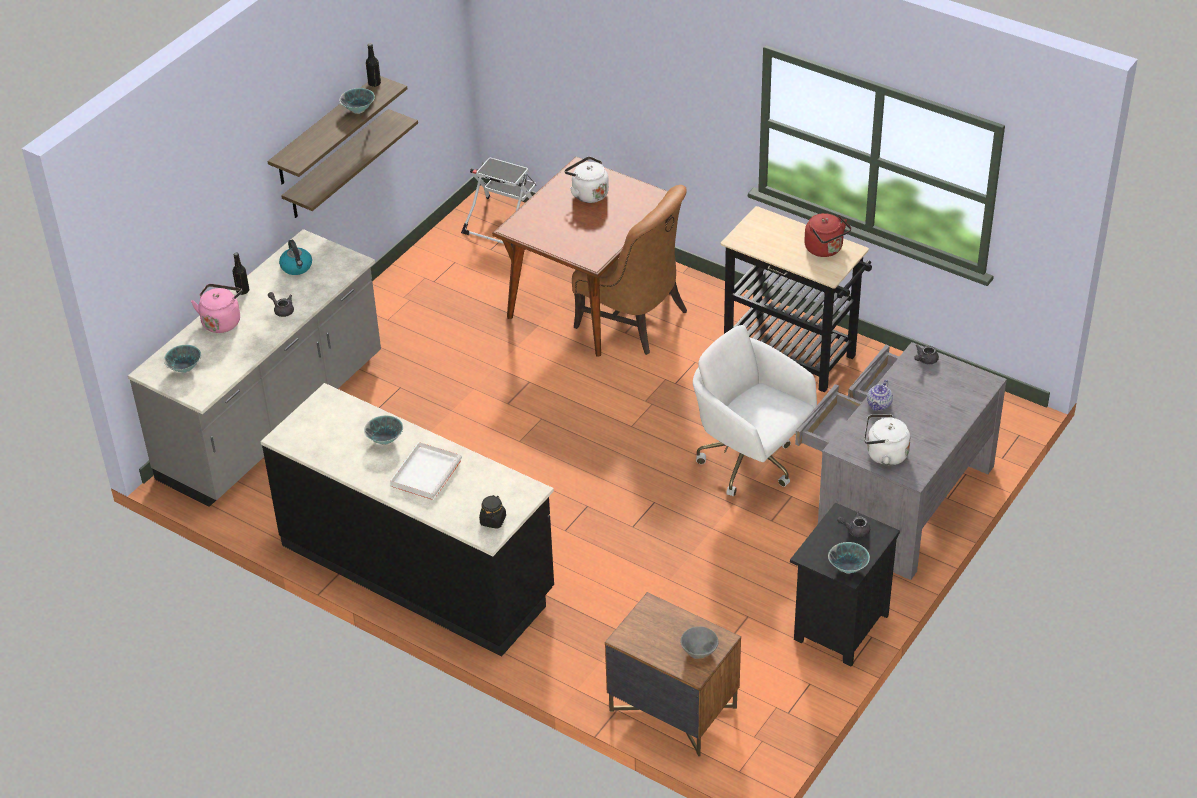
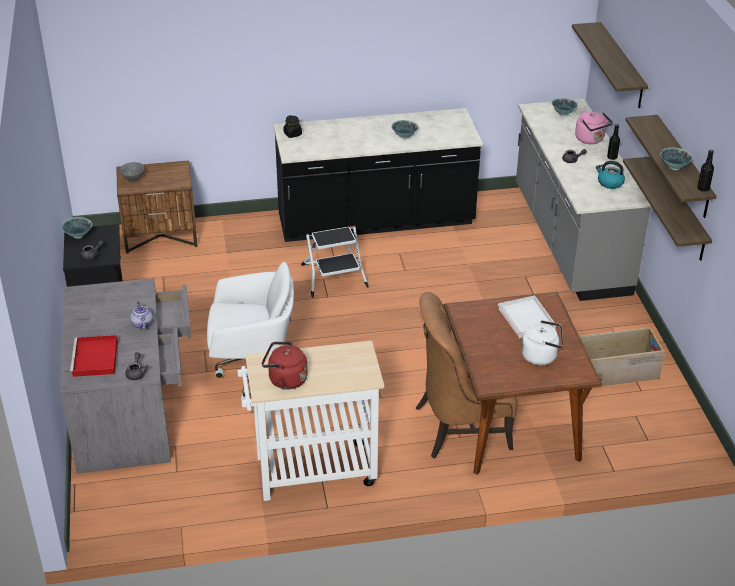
camera: 135 degrees right, 5 degrees down
(181, 231) = (621, 66): none -> shelf
(426, 472) = (359, 135): white tray -> white tray (527, 319)
(448, 286) = (615, 371): none -> crate
(503, 221) = (666, 444): step ladder -> step ladder (333, 276)
(792, 354) = (313, 471): black cart -> white cart
(884, 454) = (109, 295): white kettle -> none
(951, 393) = (95, 359): none -> red tray

